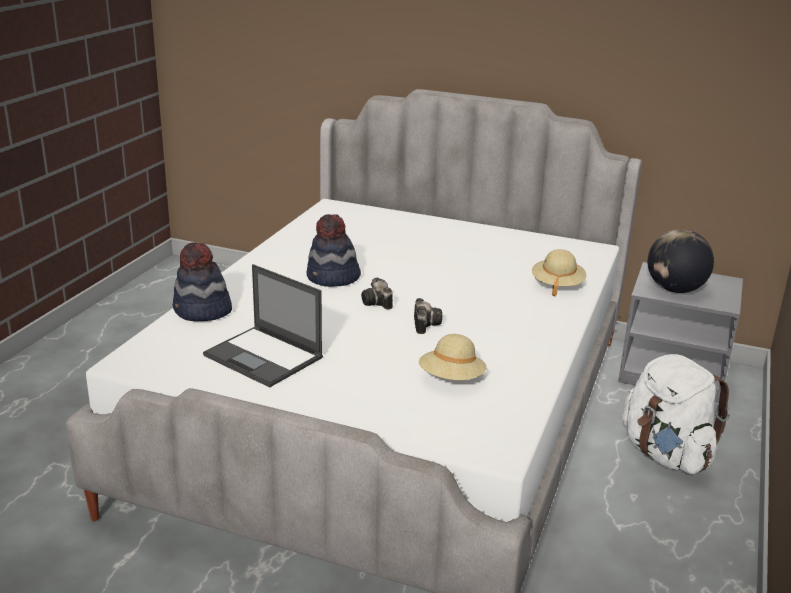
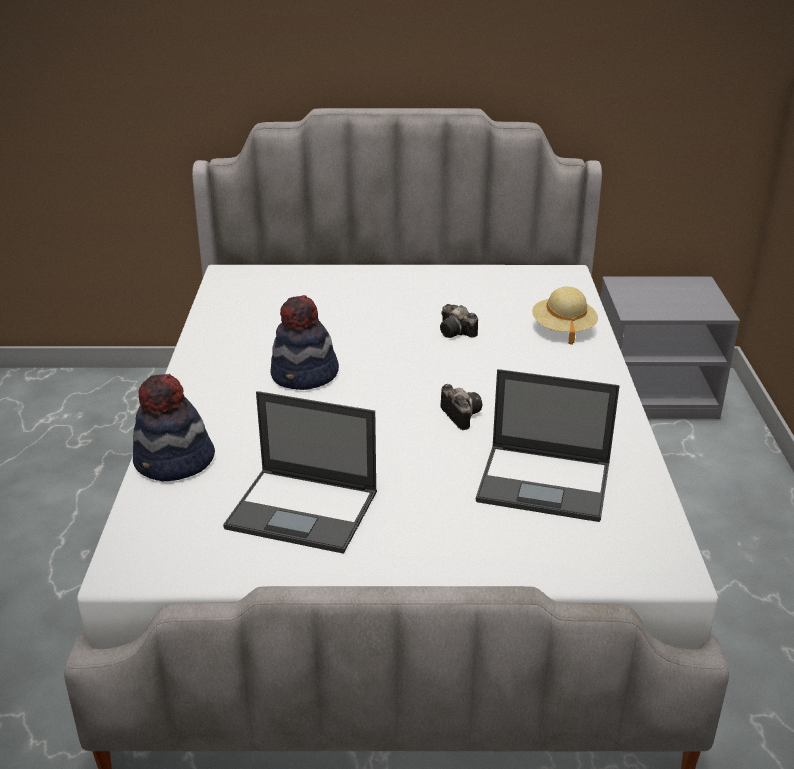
camera: 20 degrees left, 5 degrees up
(377, 303) = (384, 399): camera -> camera (457, 332)
(451, 379) = (546, 483): beige hat -> laptop
(666, 454) = (706, 494): white backpack -> none
(675, 289) = (658, 304): globe -> none

